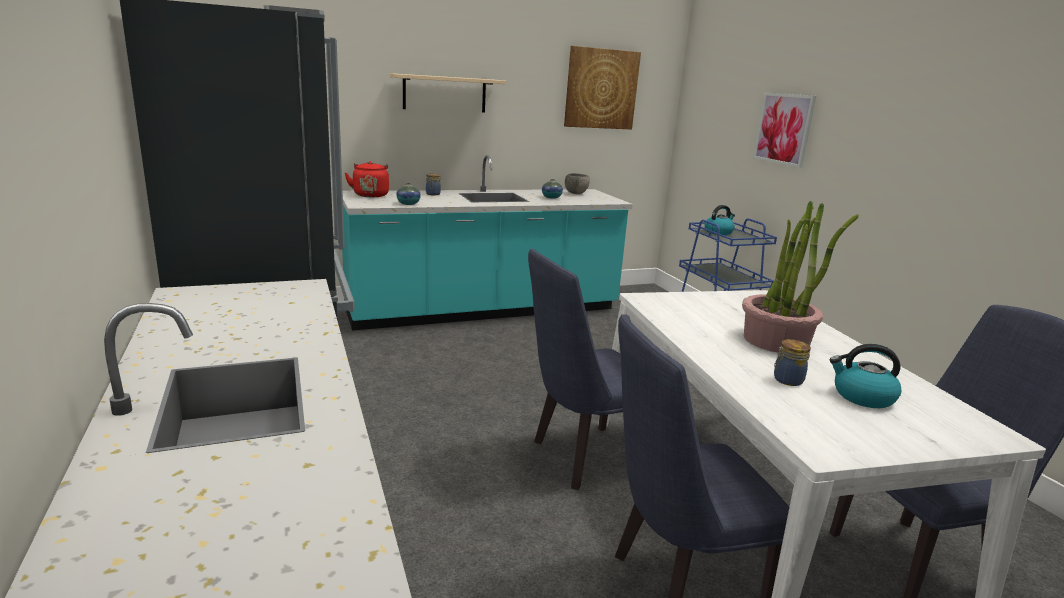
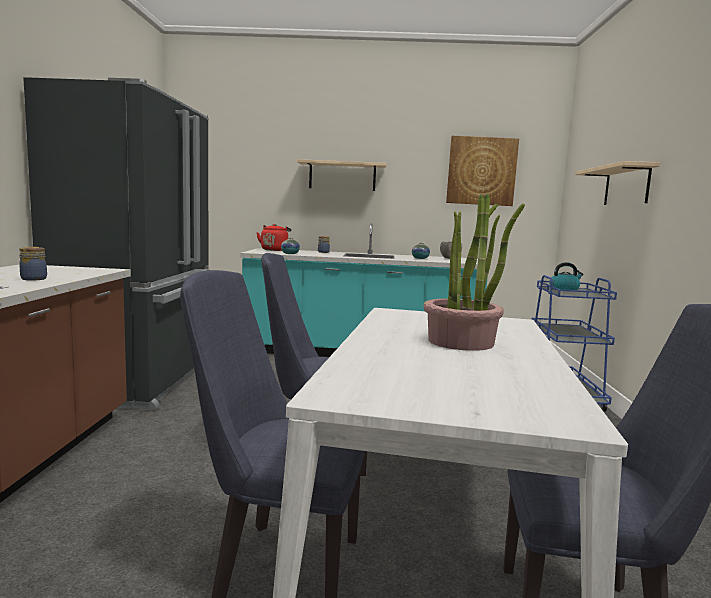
camera: 25 degrees right, 10 degrees down
(784, 129) = (626, 186): picture -> beige shelf
(786, 380) = (407, 360): jar -> jar (32, 279)
(862, 397) = (466, 379): kettle -> none

